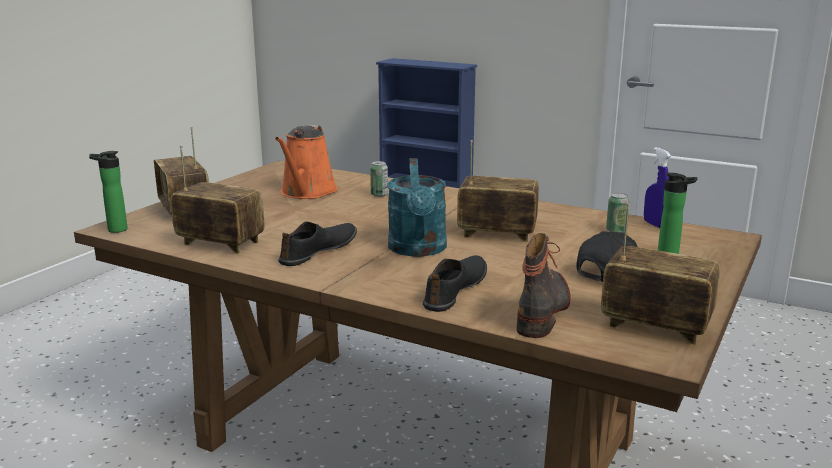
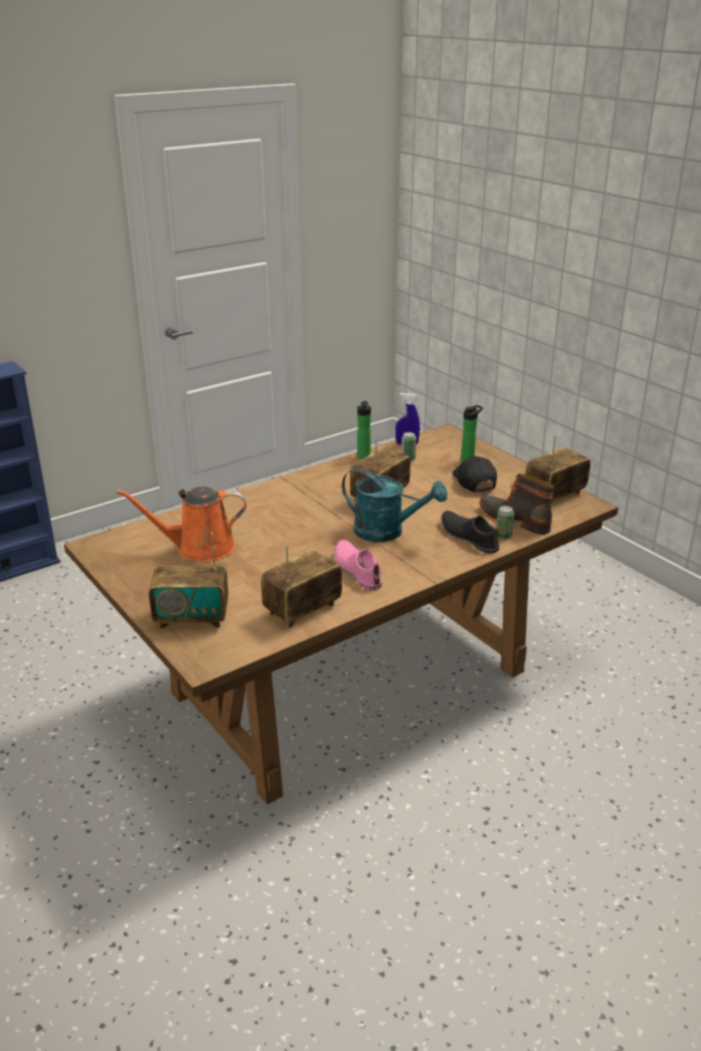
camera: 65 degrees left, 10 degrees up
(114, 230) = (212, 662): bottle -> bottle (363, 457)
(307, 192) = (199, 548): orange watering can -> orange watering can turned 135 degrees clockwise
(319, 251) = (357, 570): black shoe -> pink shoe
(379, 194) = (242, 518): can -> can (503, 536)

